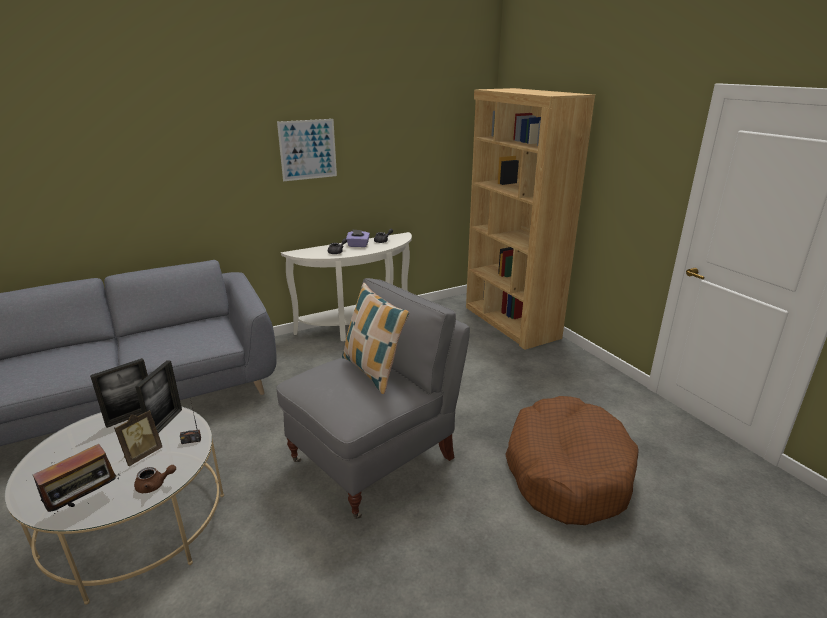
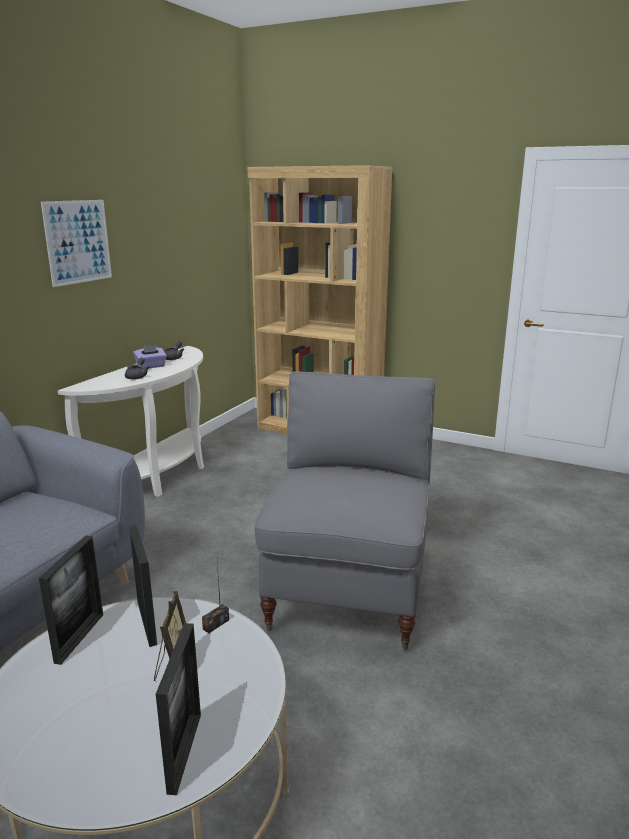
camera: 35 degrees left, 5 degrees down
(86, 503) = (184, 752): radio -> picture frame
(154, 485) = (249, 686): brown teapot -> none
(373, 371) = (353, 474): pillow -> none
(567, 471) = (519, 532): brown dog bed -> none

